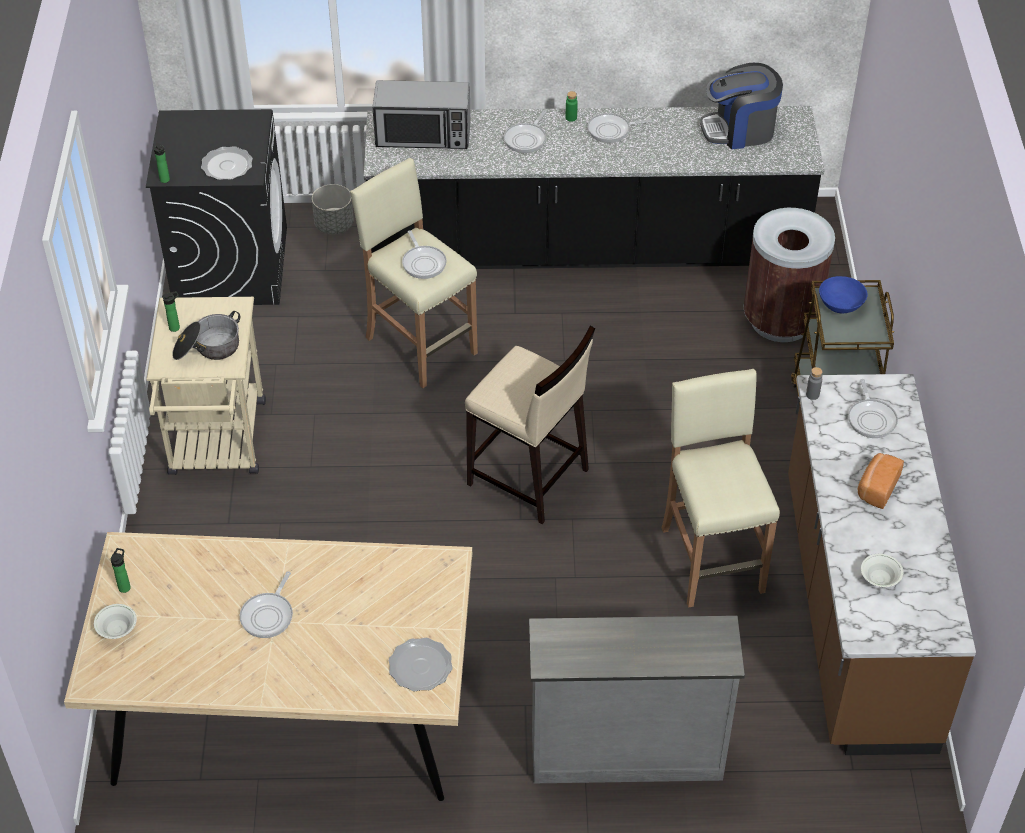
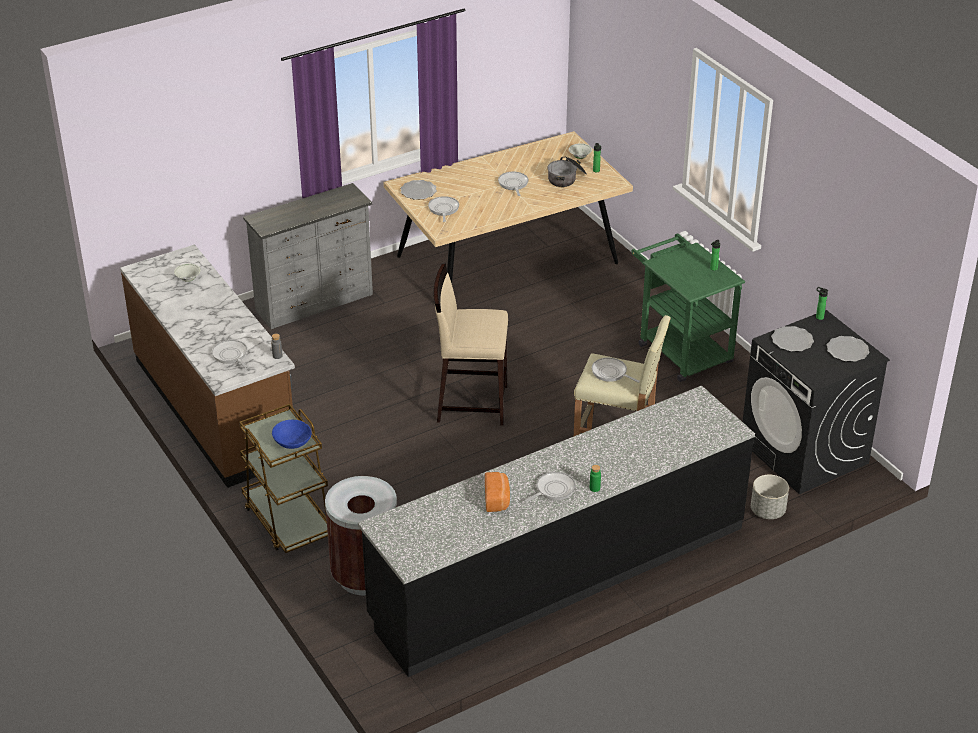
camera: 150 degrees right, 10 degrees down
(187, 134) = (847, 351): none -> plate
(207, 348) = (681, 266): cooking pot -> cooking pot (566, 178)
(217, 446) = (680, 349): beige cart -> green cart
(423, 135) = (692, 430): microwave -> none
(526, 139) = (612, 457): frying pan -> frying pan (443, 209)
(711, 559) = (322, 403): beige stool -> none
(739, 130) = (450, 531): coffee machine -> none
(876, 488) = (210, 320): bread -> bread (497, 499)

